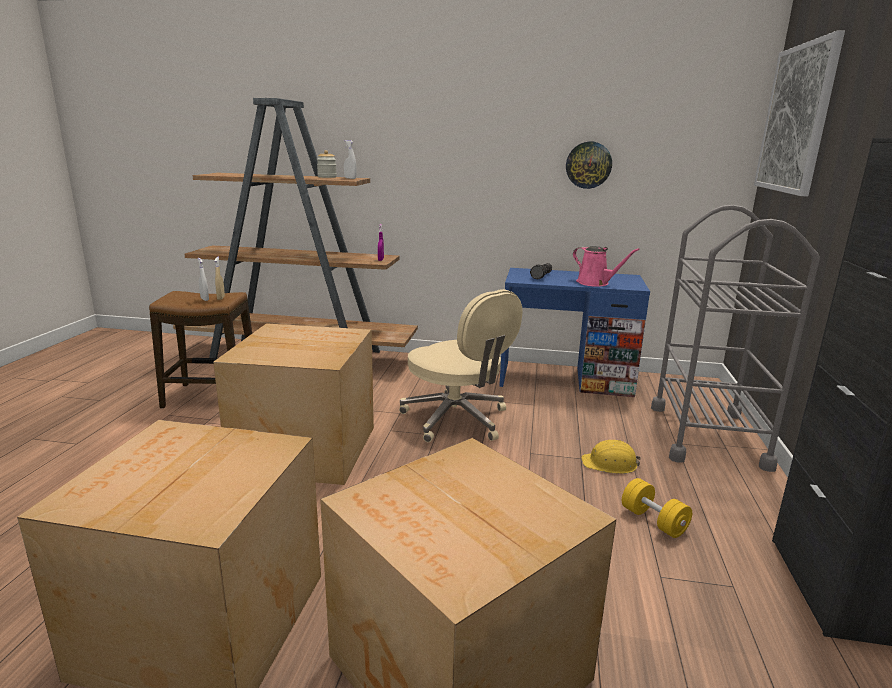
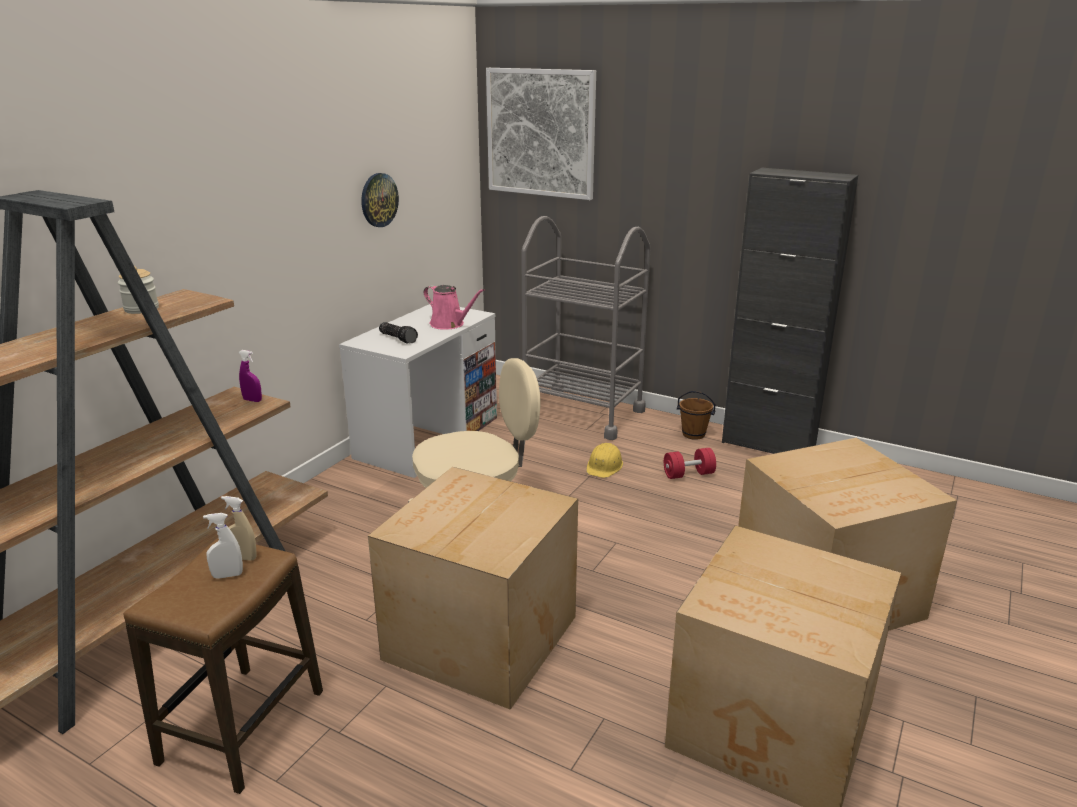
camera: 70 degrees left, 5 degrees up
(350, 178) = (186, 299): white spray bottle -> none
(565, 379) = (427, 438): blue desk -> white desk
(595, 283) = (449, 324): pink watering can -> pink watering can turned 60 degrees clockwise
(653, 521) = (688, 474): yellow dumbbell -> red dumbbell
(761, 515) = (693, 435): none -> brown bucket

